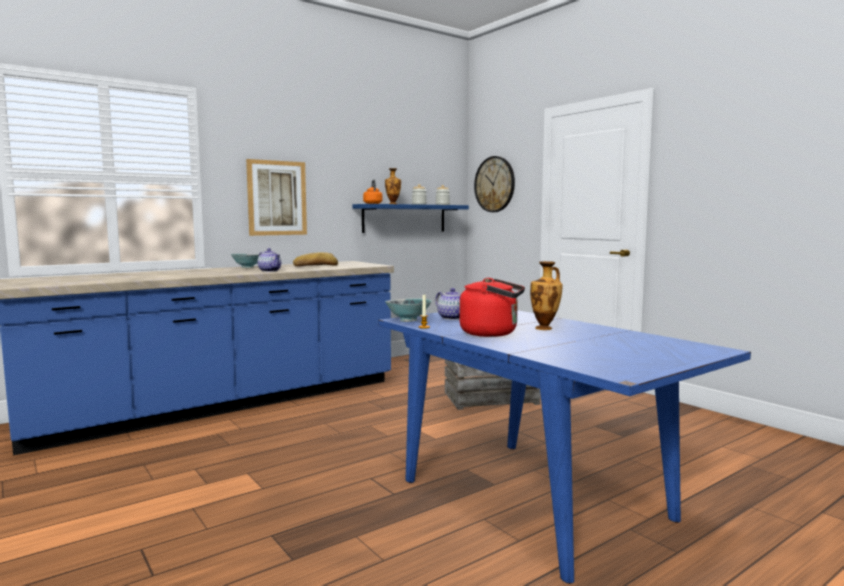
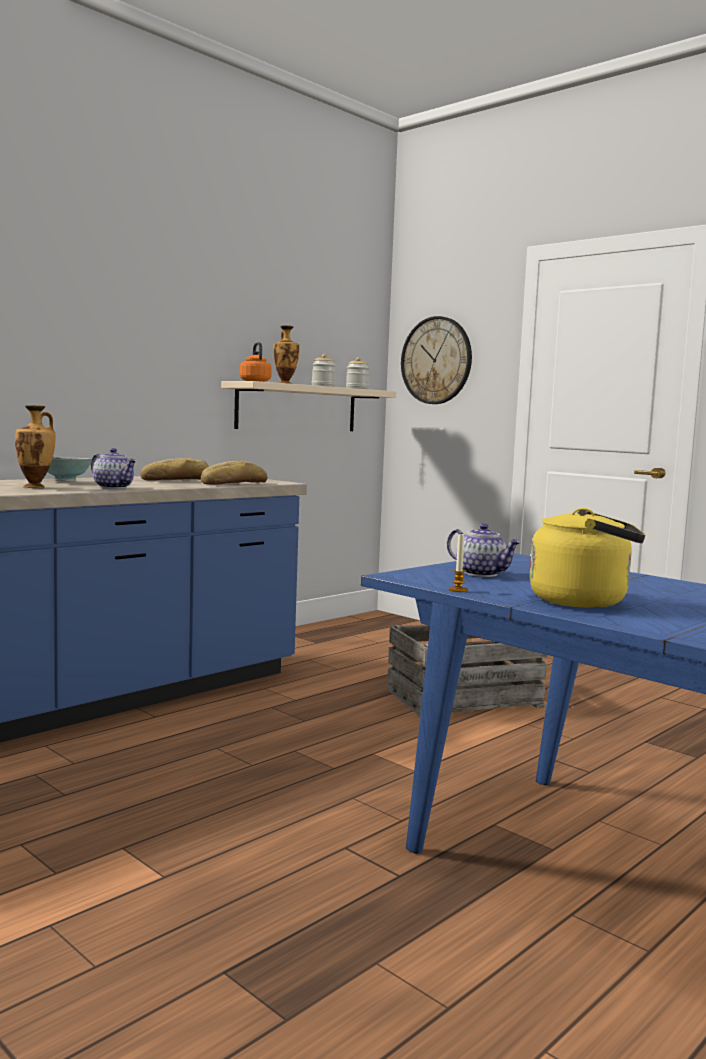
camera: 10 degrees left, 0 degrees up
(277, 198) = (104, 364): picture -> none
(346, 267) = (232, 483): none -> bread
(404, 218) = (297, 408): blue shelf -> beige shelf
(408, 321) = (416, 578): bowl -> none
(492, 333) = (584, 601): red kettle -> yellow kettle
(545, 328) = (652, 593): vase -> vase (35, 487)

